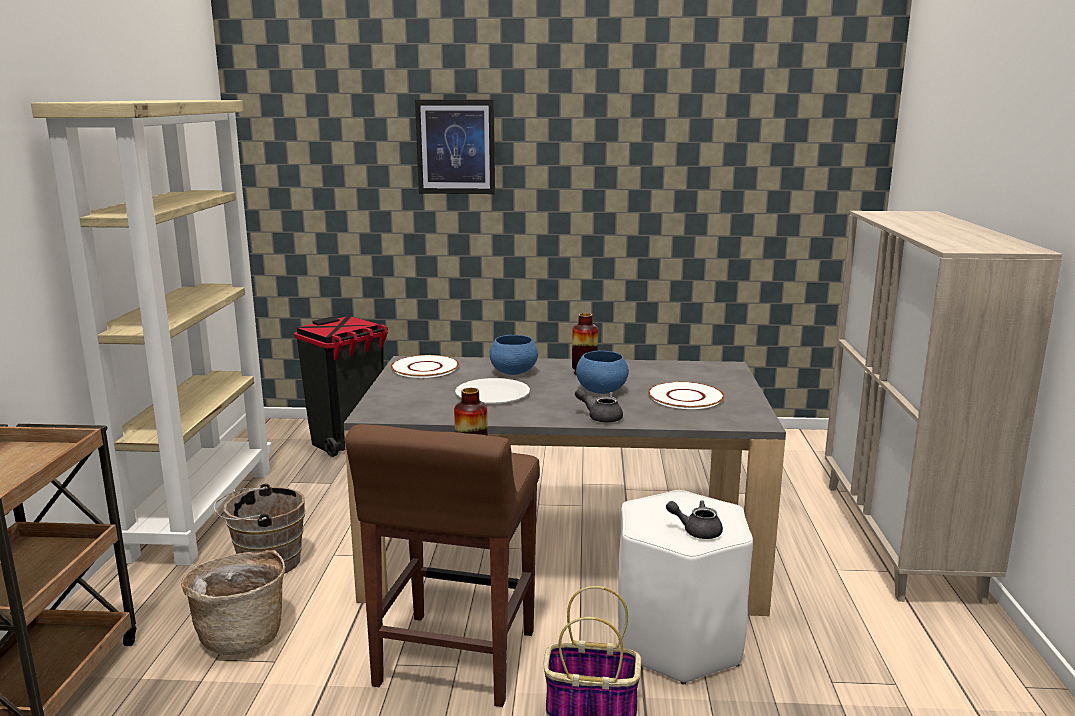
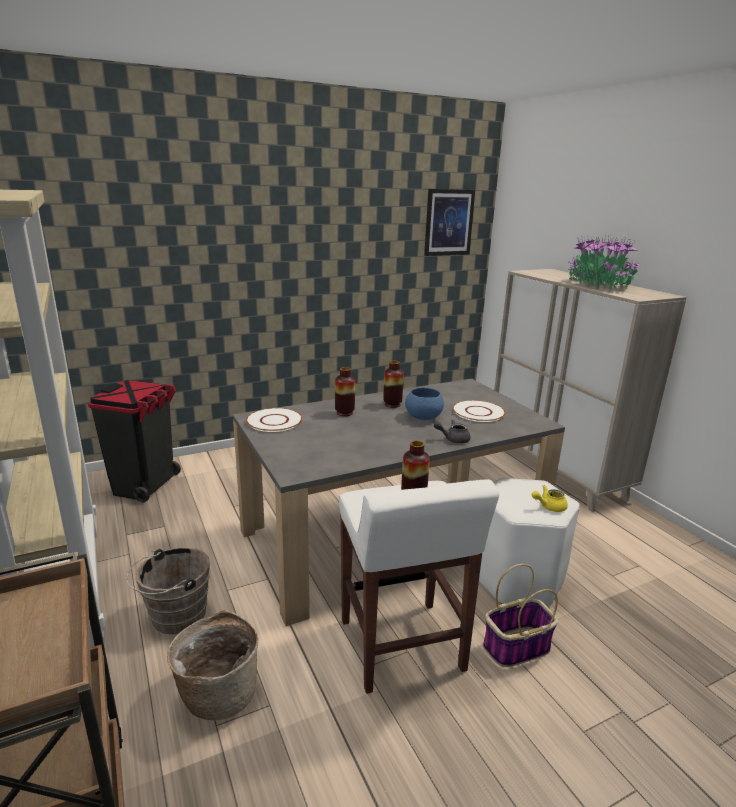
camera: 30 degrees left, 5 degrees up
(454, 660) = (401, 646): brown stool -> white stool
(456, 147) = (207, 230): picture -> picture (448, 222)
(492, 394) = (356, 434): white plate -> none
(513, 372) = (344, 413): blue bowl -> vase
(696, 531) = (549, 506): grey teapot -> yellow teapot
(945, 232) = (599, 285): none -> potted plant

